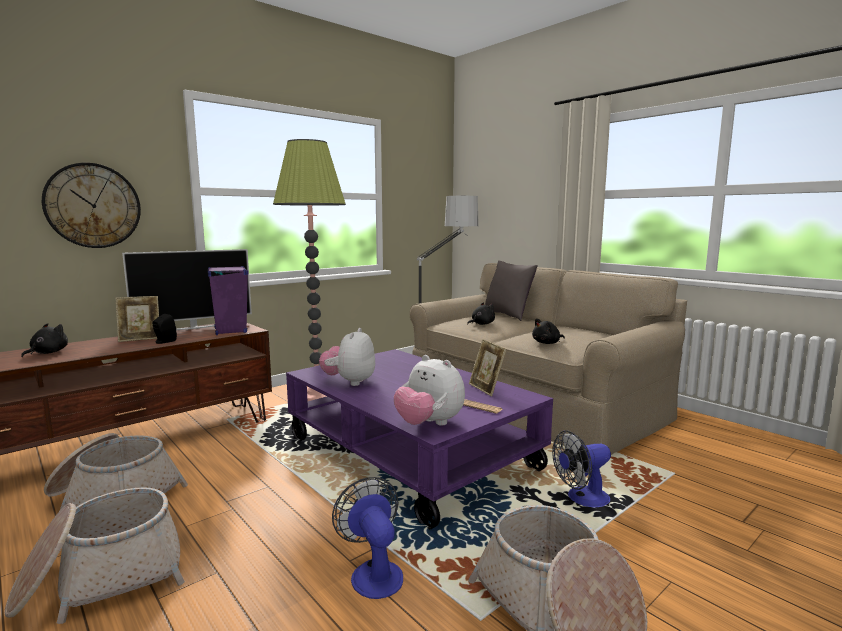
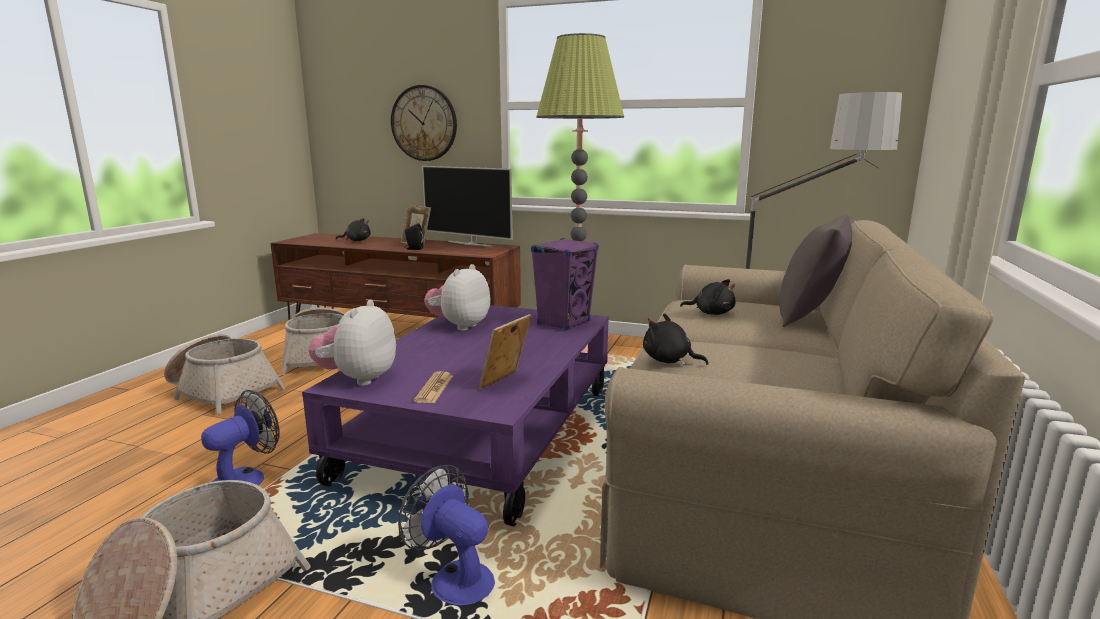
camera: 60 degrees right, 5 degrees up
(230, 330) = (473, 251): purple speaker -> purple speaker (564, 323)
(349, 382) = (459, 326): plush toy -> plush toy turned 45 degrees counterclockwise

